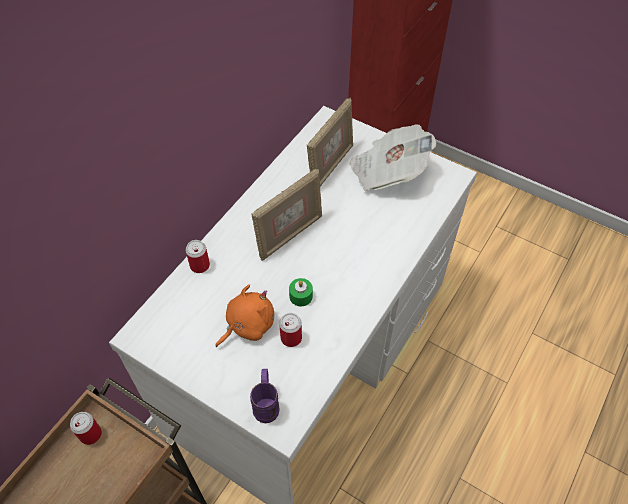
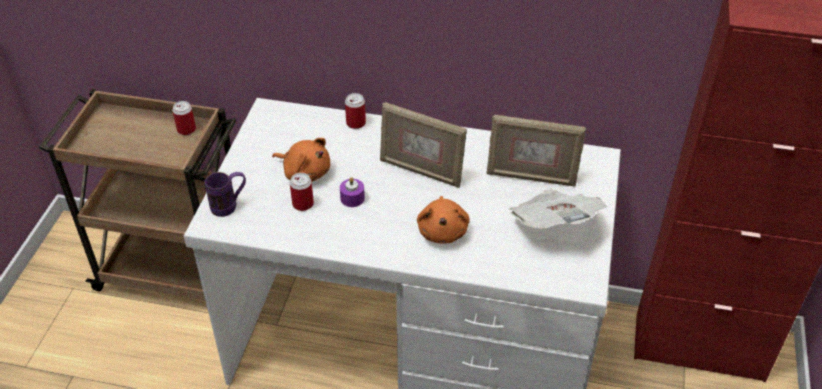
camera: 70 degrees right, 10 degrees down
(301, 296) = (352, 198): green candle -> purple candle
(367, 242) = (443, 231): none -> orange plush toy

